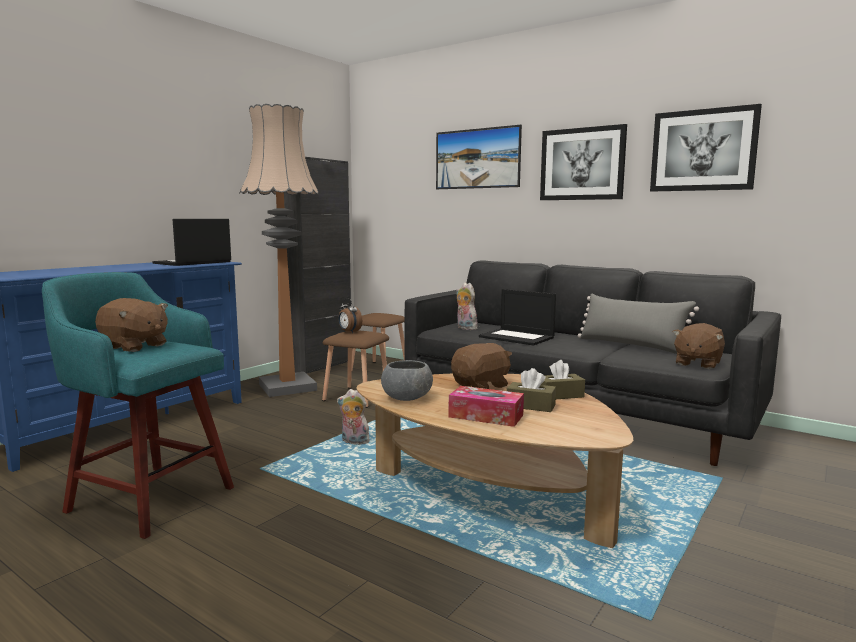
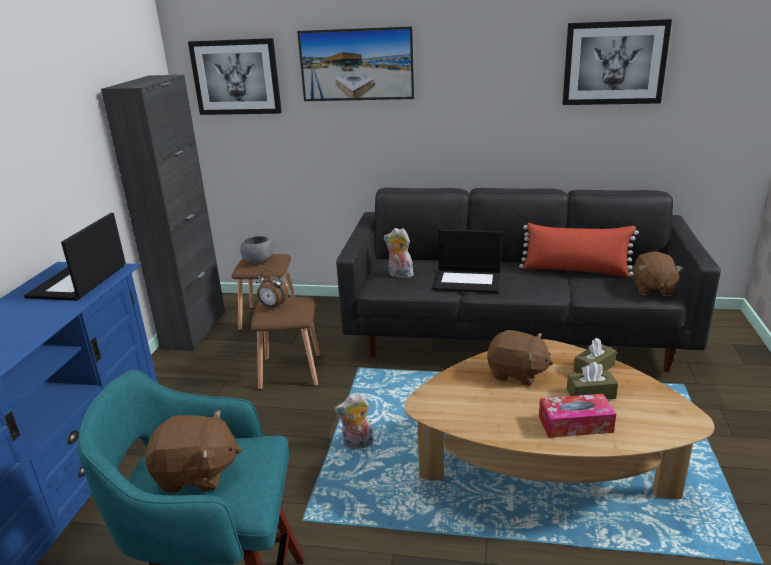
camera: 25 degrees left, 15 degrees up
(287, 387) = (195, 379): floor lamp -> none
(407, 398) = (478, 418): grey bowl -> grey bowl (258, 260)
(481, 386) = (517, 373): brown plush toy -> brown plush toy turned 90 degrees clockwise
(582, 164) = (487, 74): picture -> picture (236, 77)
(631, 345) = (575, 270): grey pillow -> red pillow

